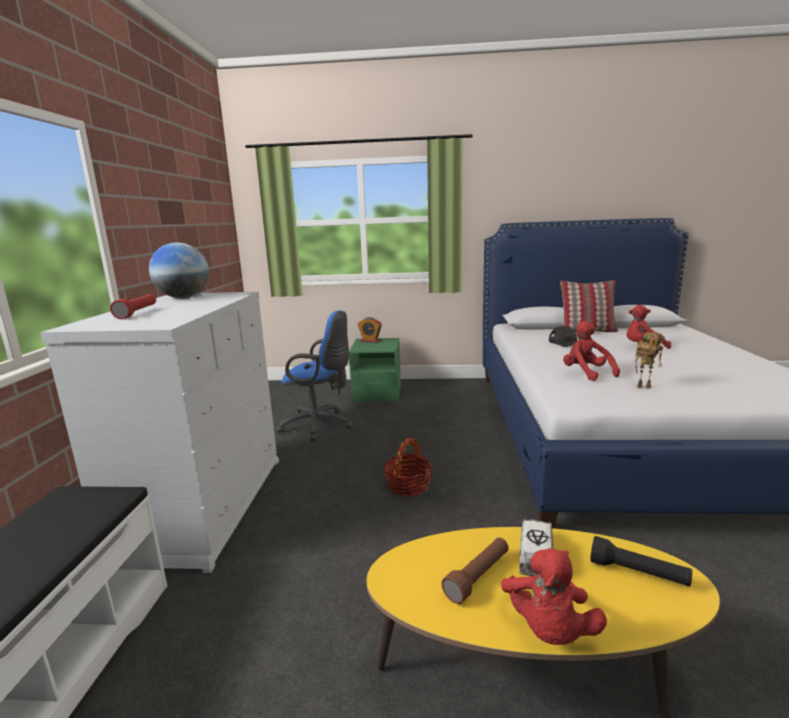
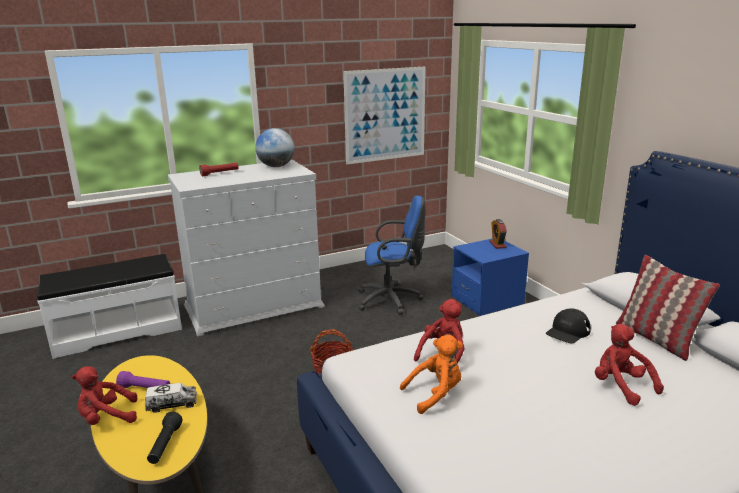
camera: 60 degrees right, 5 degrees up
(205, 242) = (385, 115): none -> picture
(319, 426) = (392, 300): blue office chair -> blue office chair turned 75 degrees counterclockwise
(377, 393) = (487, 300): green nightstand -> blue nightstand
(478, 577) = (145, 389): brown flashlight -> purple flashlight
(644, 387) = (435, 394): toy robot -> orange plush toy

